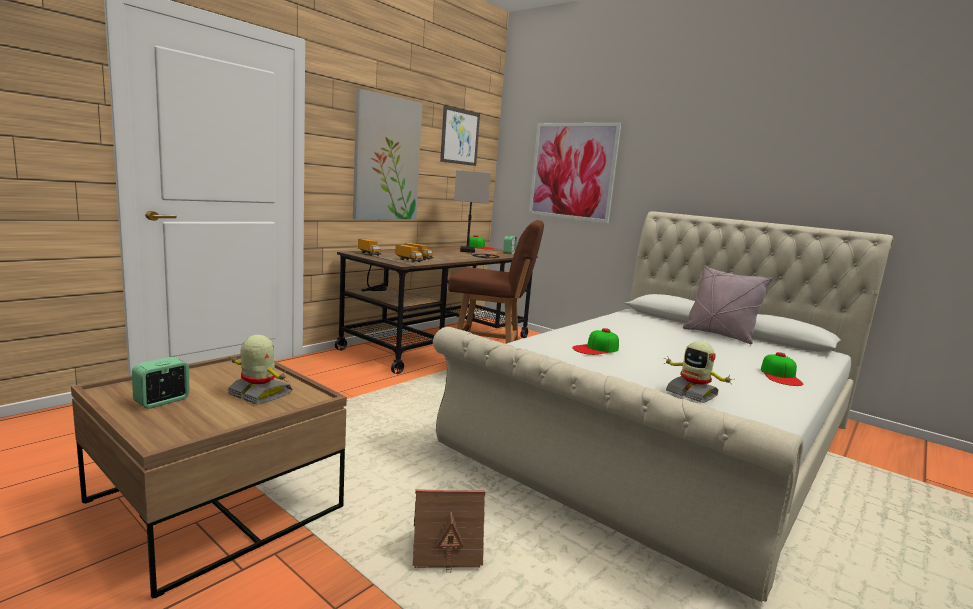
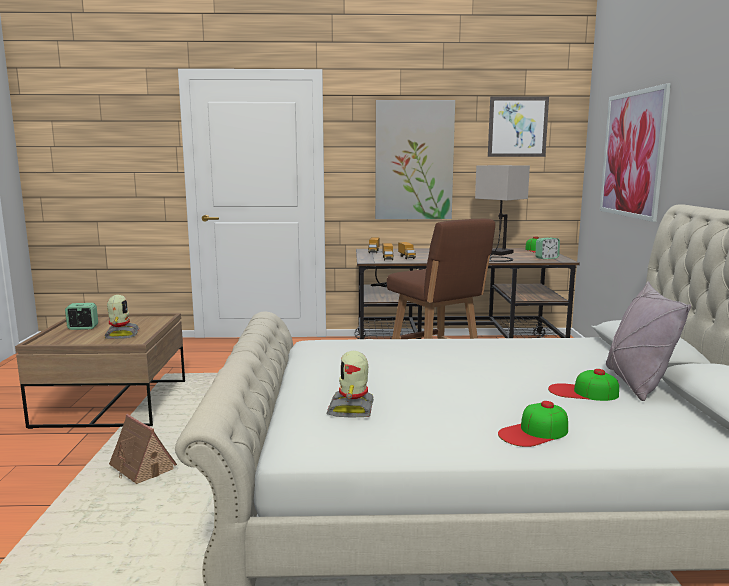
camera: 50 degrees right, 0 degrees up
(596, 349) = (394, 357): cap -> cap (582, 392)

